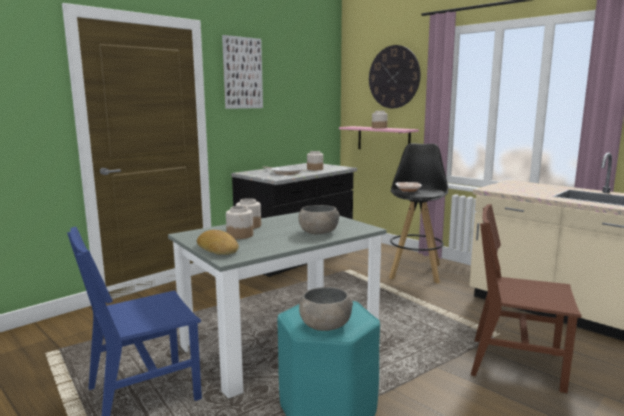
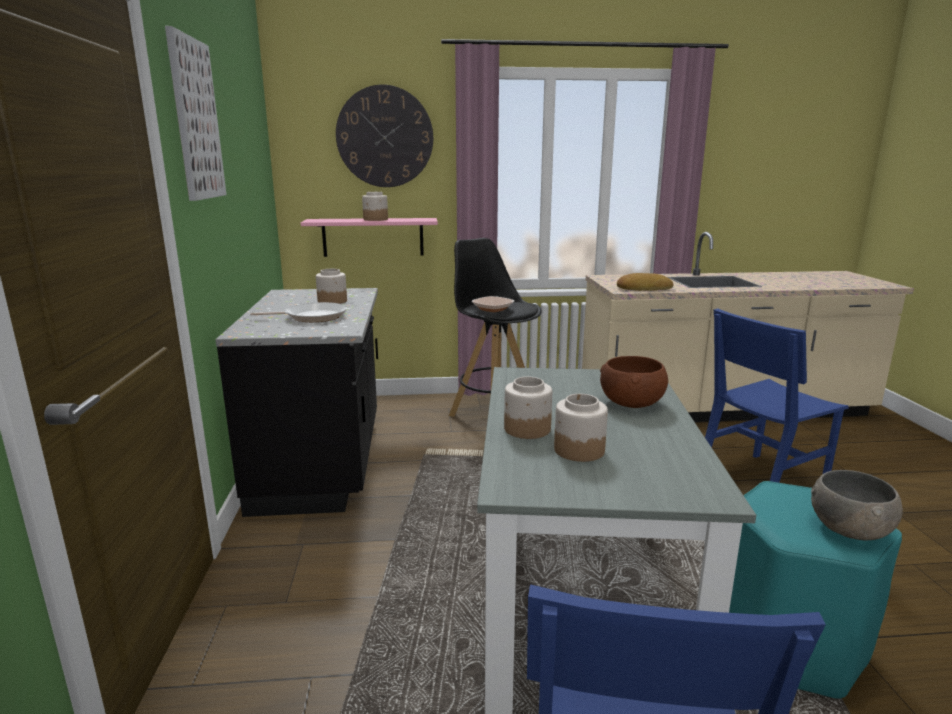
camera: 50 degrees left, 5 degrees up
(219, 248) = (642, 486): bread -> bread (643, 288)
(319, 232) = (632, 402): grey bowl -> brown bowl
(515, 364) = (760, 481): brown chair -> blue chair

